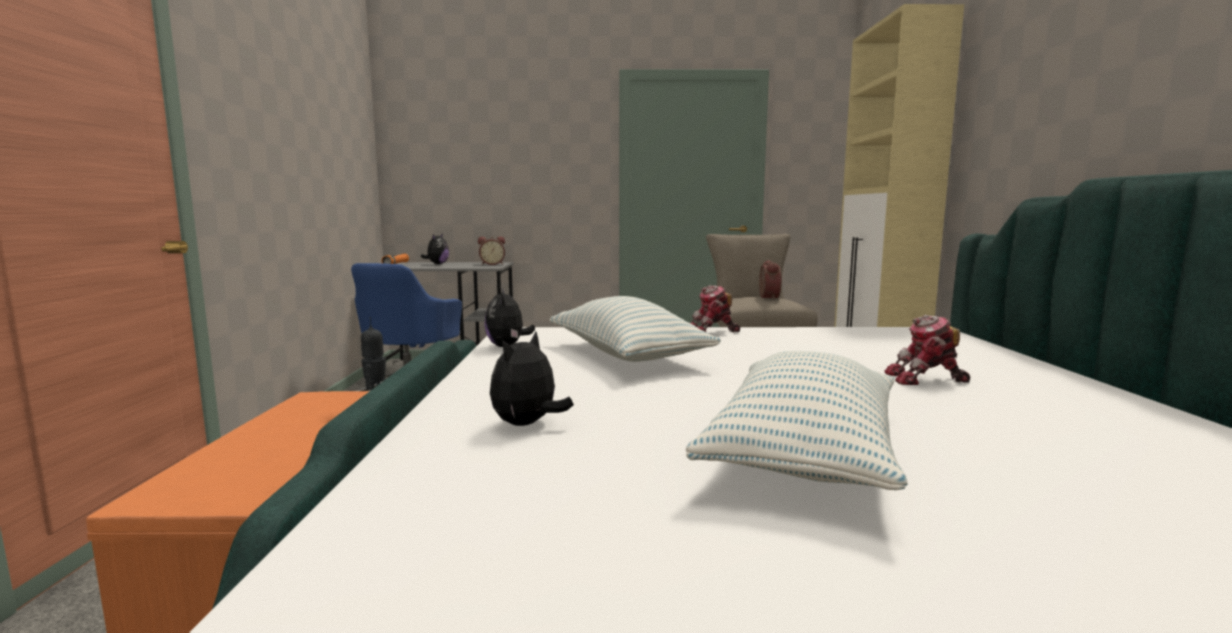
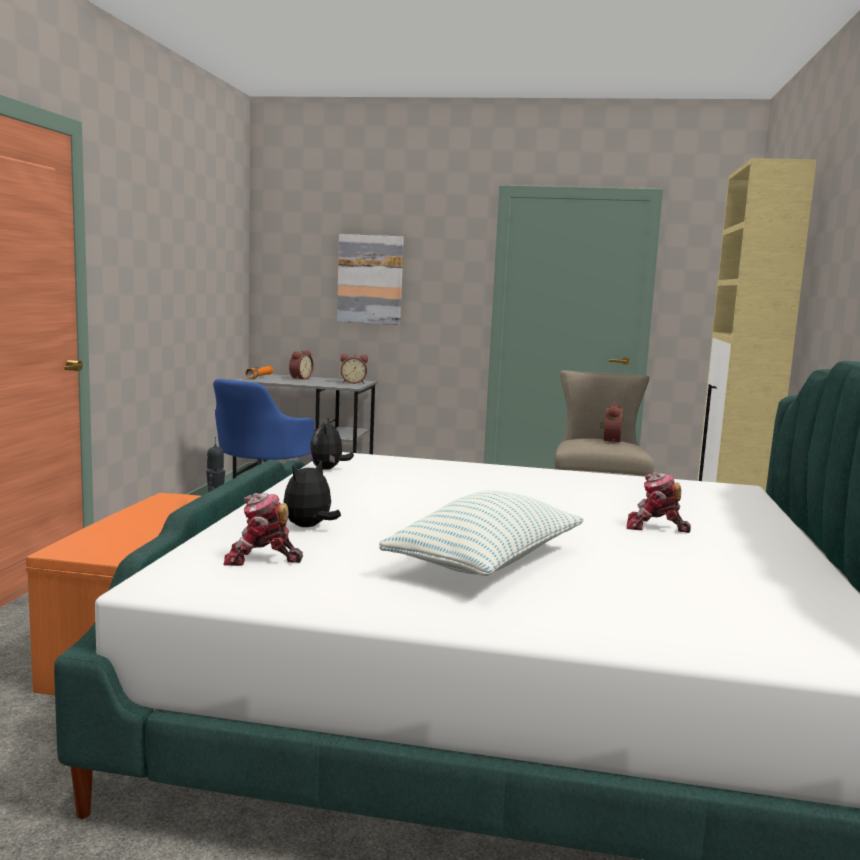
camera: 10 degrees right, 0 degrees up
(437, 264) = (299, 378): plush toy -> alarm clock
(500, 164) = (370, 279): none -> picture
(627, 355) = (422, 486): pillow -> none
(712, 332) = (519, 471): toy robot -> toy robot (261, 559)

